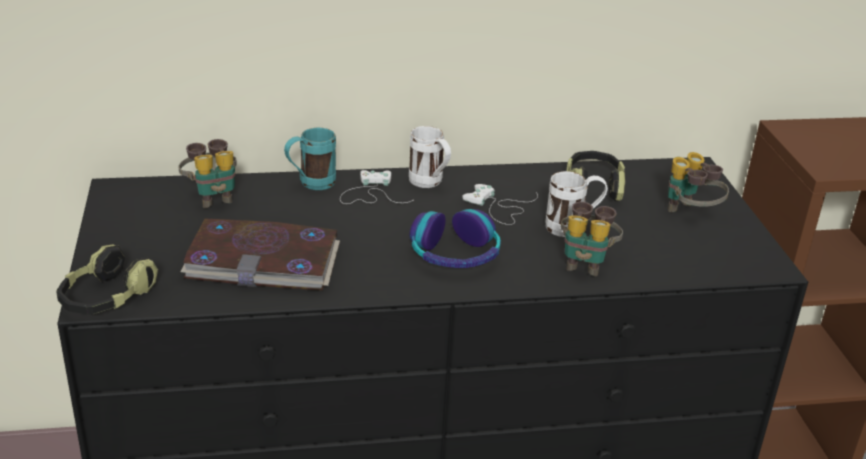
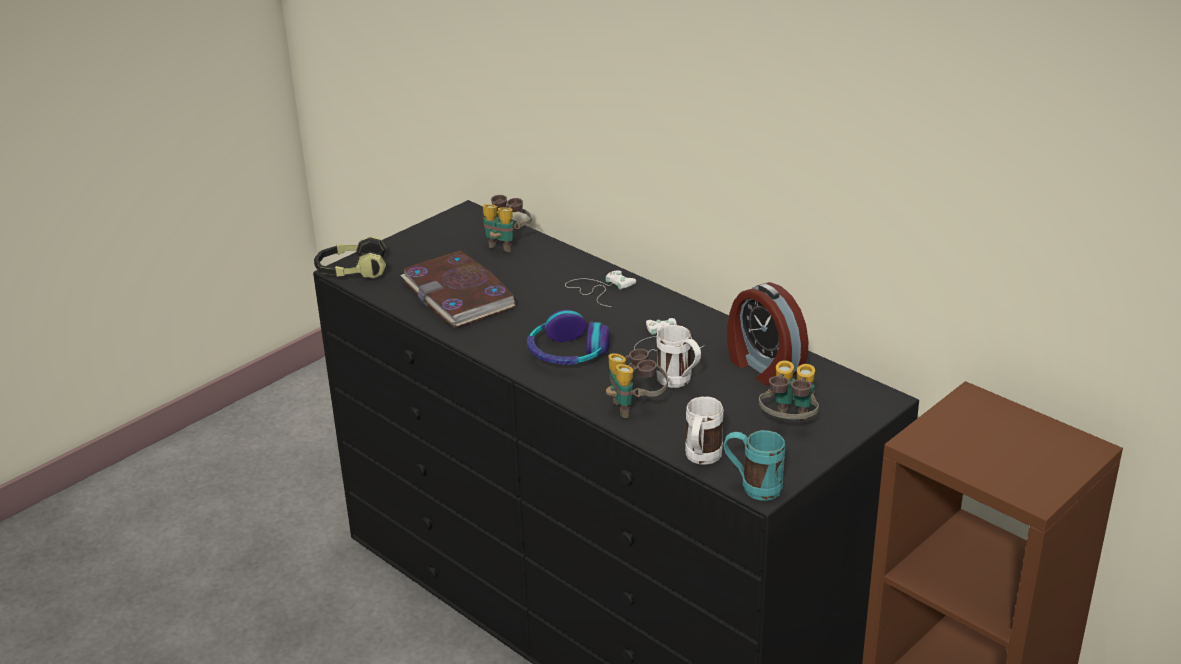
camera: 55 degrees right, 0 degrees up
(310, 184) = (576, 264): turquoise mug -> turquoise mug (752, 487)
(430, 184) = (650, 303): white mug -> white mug (701, 459)
(594, 186) = (763, 366): headphones -> alarm clock

